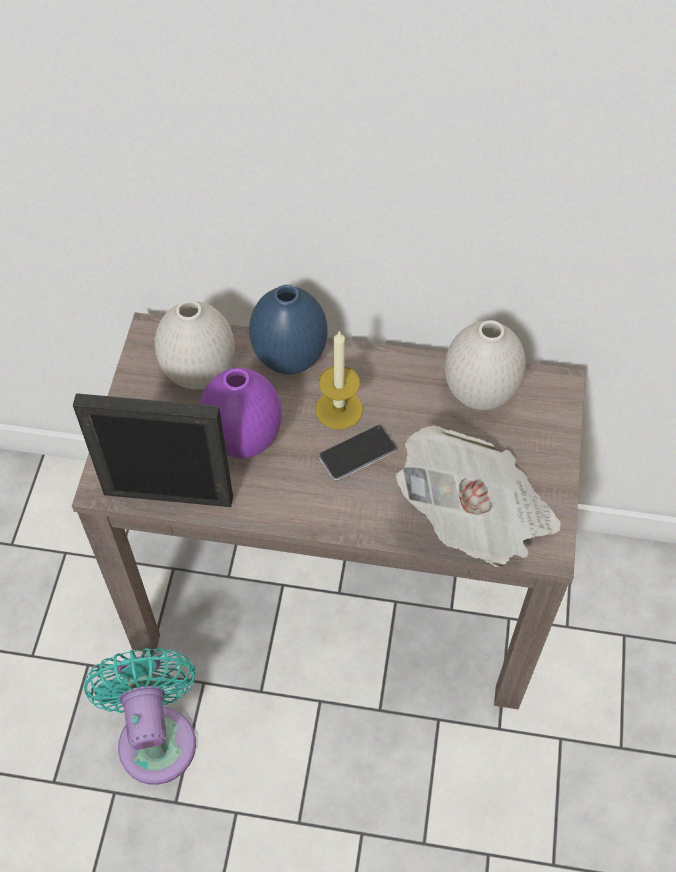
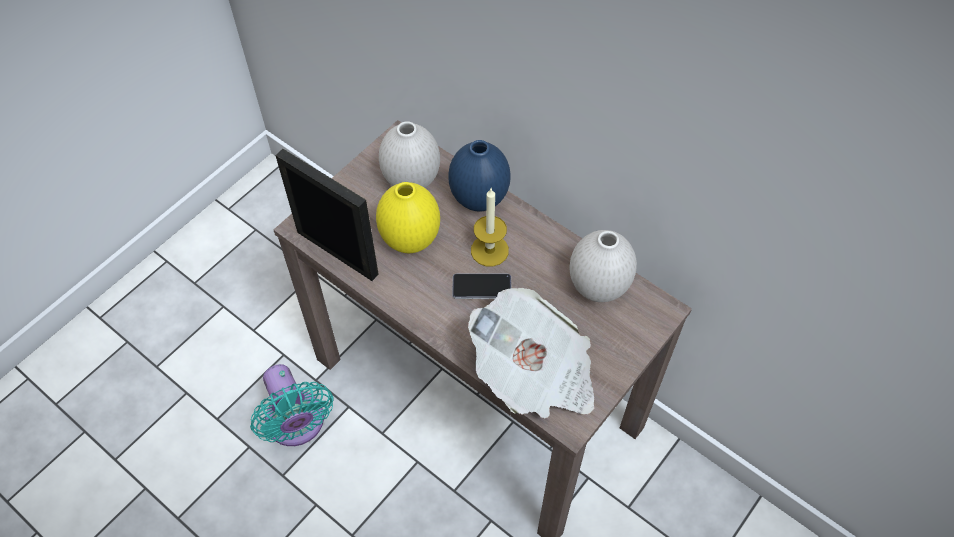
camera: 30 degrees right, 0 degrees up
(156, 736) = (297, 425): turquoise fan -> turquoise fan turned 135 degrees clockwise
(243, 441) = (409, 241): purple vase -> yellow vase

